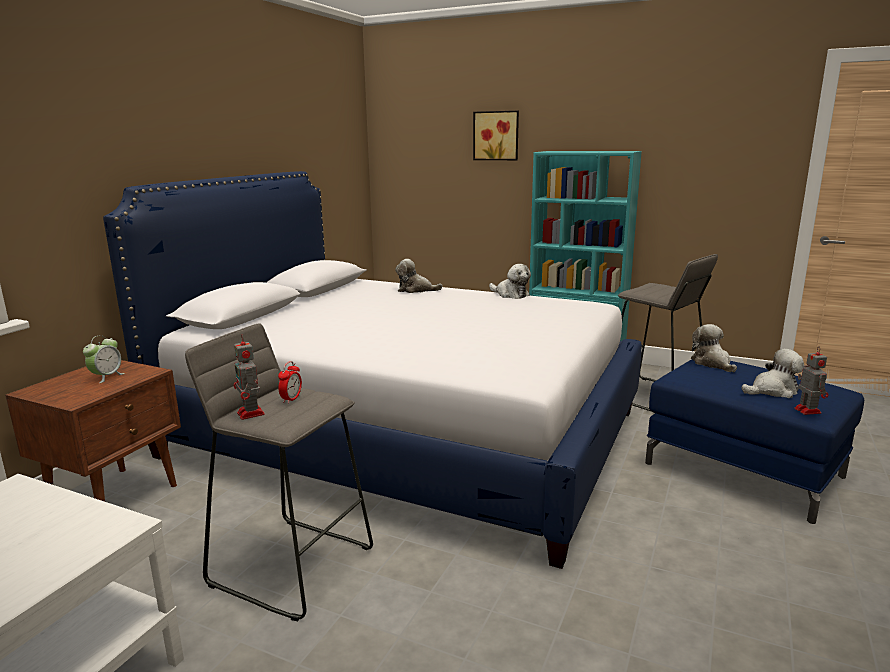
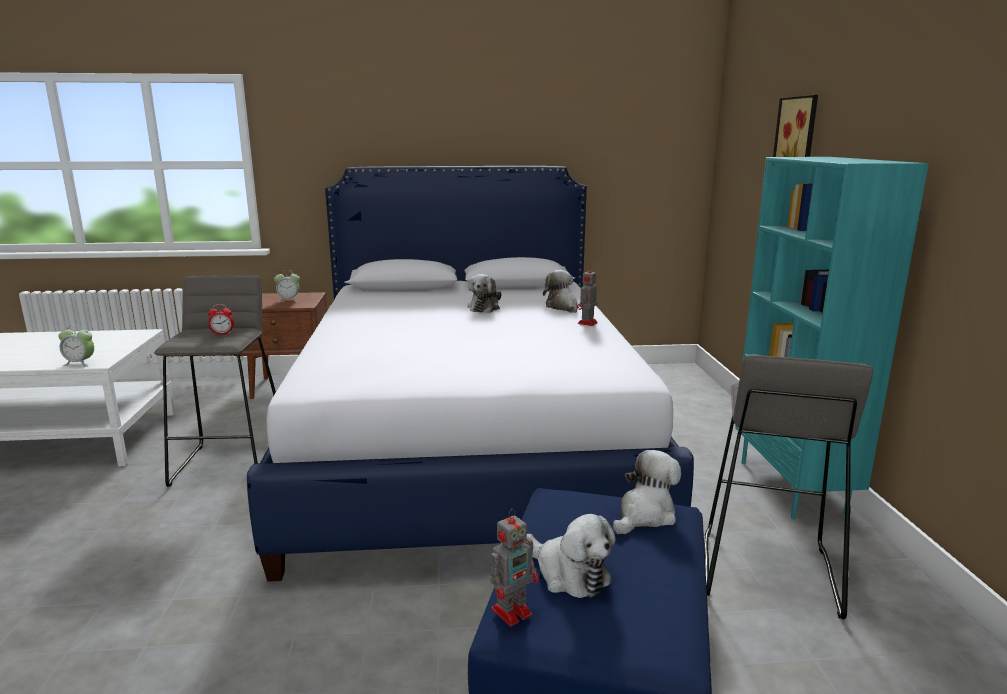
camera: 60 degrees right, 0 degrees up
(96, 542) = (80, 363): none -> alarm clock
(251, 414) = (191, 332): toy robot -> toy robot (587, 323)
(510, 294) = (610, 337): plush toy -> plush toy (484, 307)

